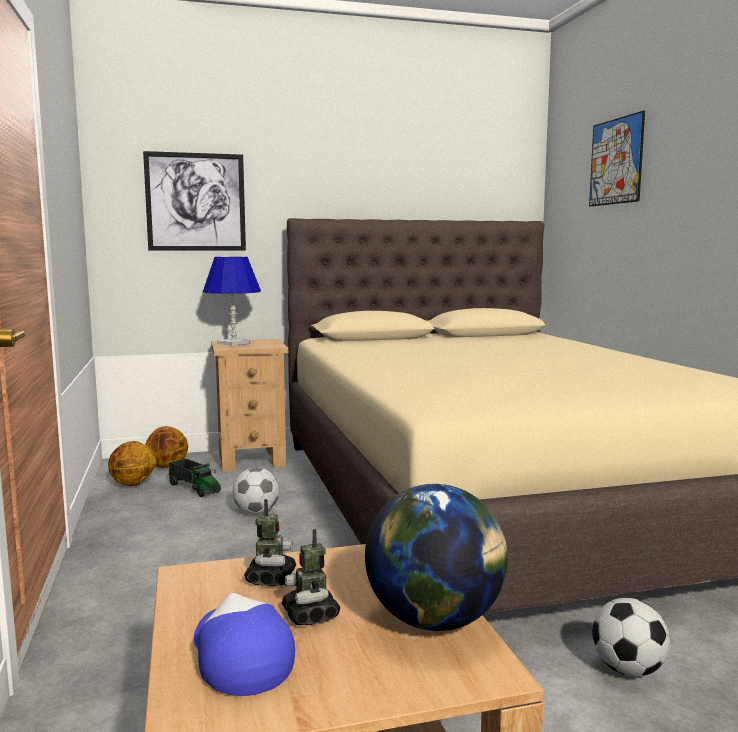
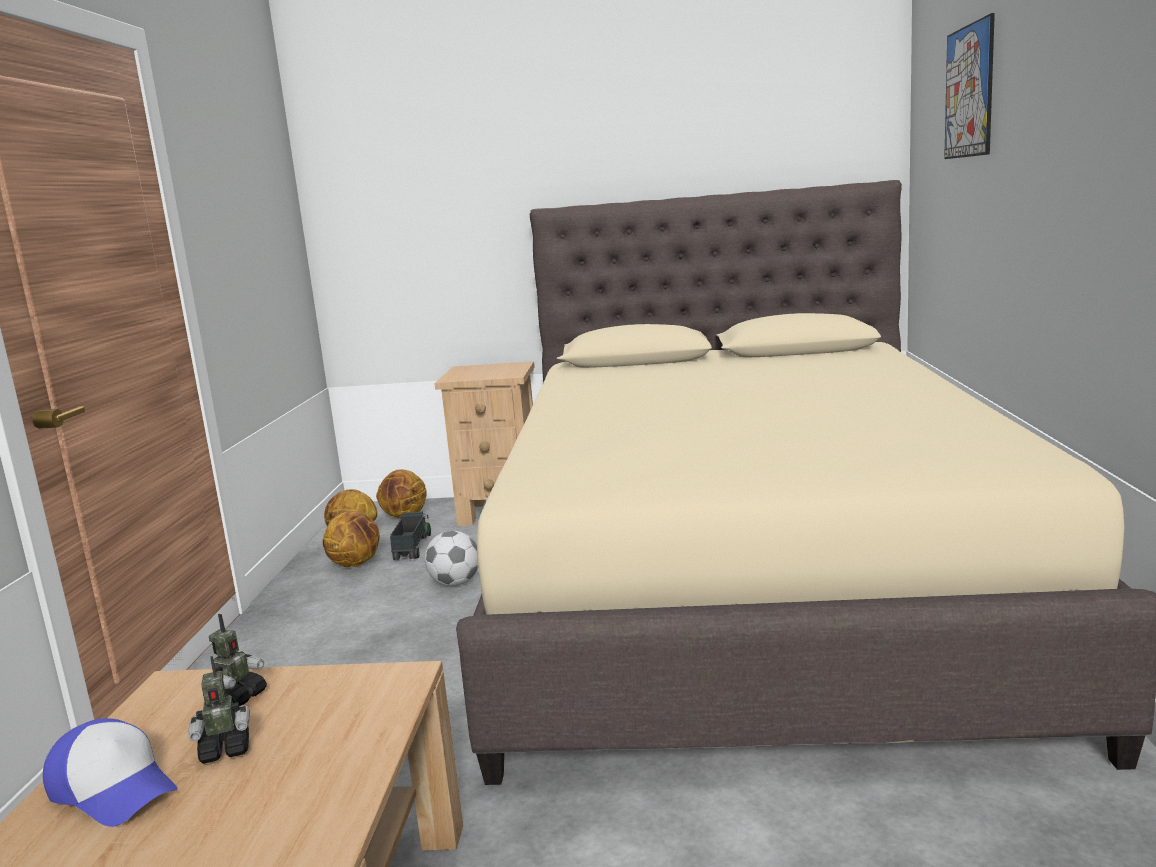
camera: 20 degrees right, 5 degrees up
(152, 503) = (356, 563): none -> basketball
(195, 488) = (412, 547): toy truck -> toy truck turned 150 degrees counterclockwise
(196, 202) = (424, 198): picture -> none
(233, 343) = (470, 371): blue table lamp -> none
(239, 656) = (115, 788): cap -> cap turned 135 degrees clockwise
(310, 615) = (225, 749): toy robot -> toy robot turned 105 degrees counterclockwise
(435, 620) = (335, 774): globe -> none
(628, 670) = (728, 849): football -> none

